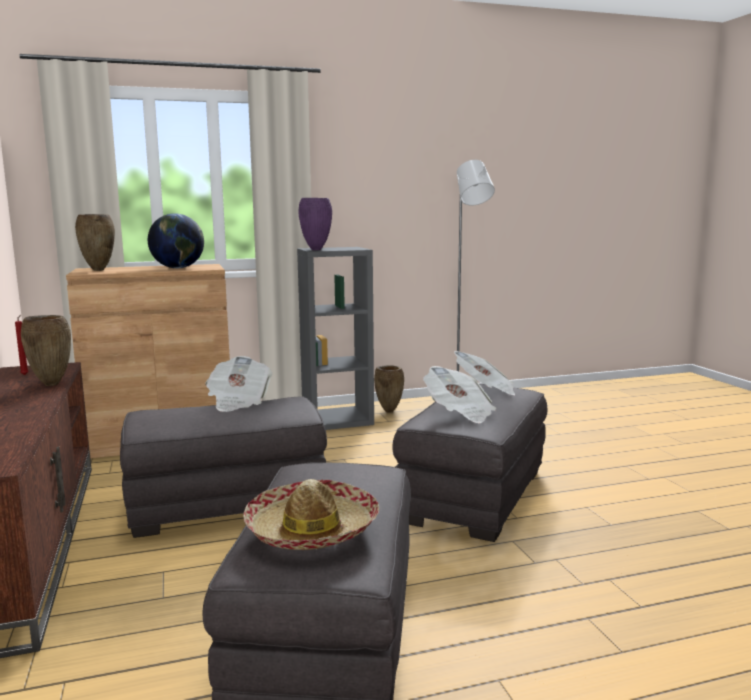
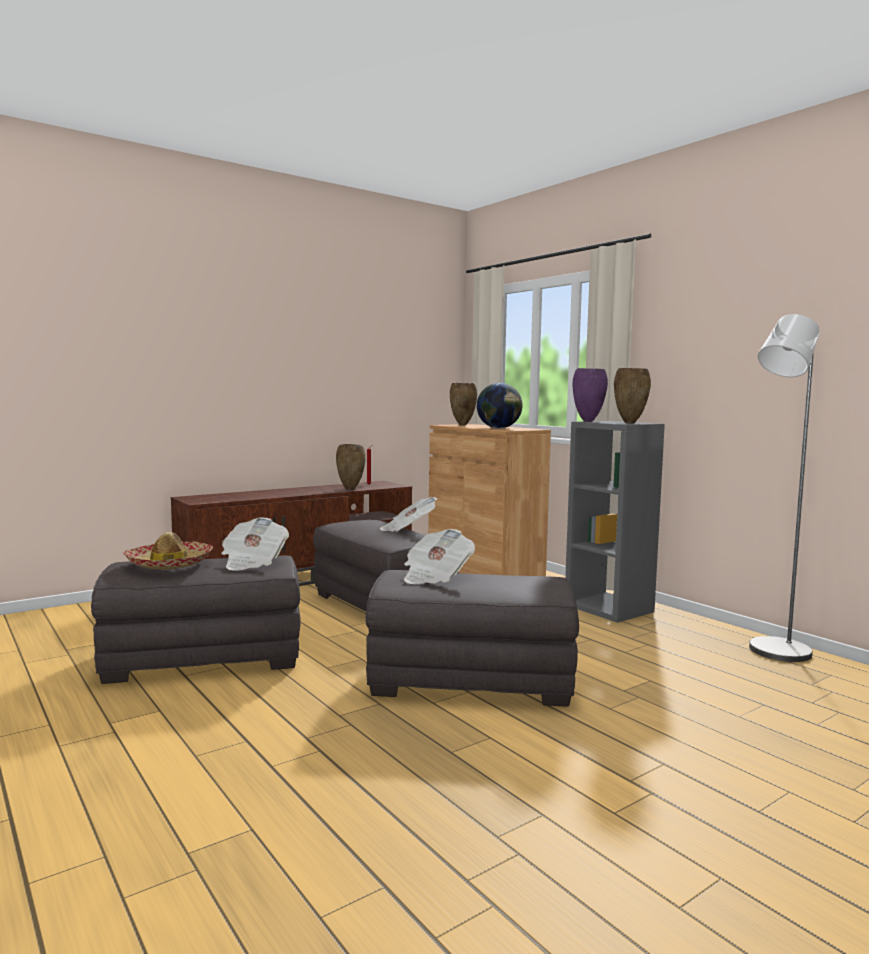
camera: 70 degrees right, 5 degrees down
(389, 411) = (671, 623): brown vase -> brown vase (630, 423)
(485, 390) = (534, 580): newspaper -> newspaper (253, 562)

